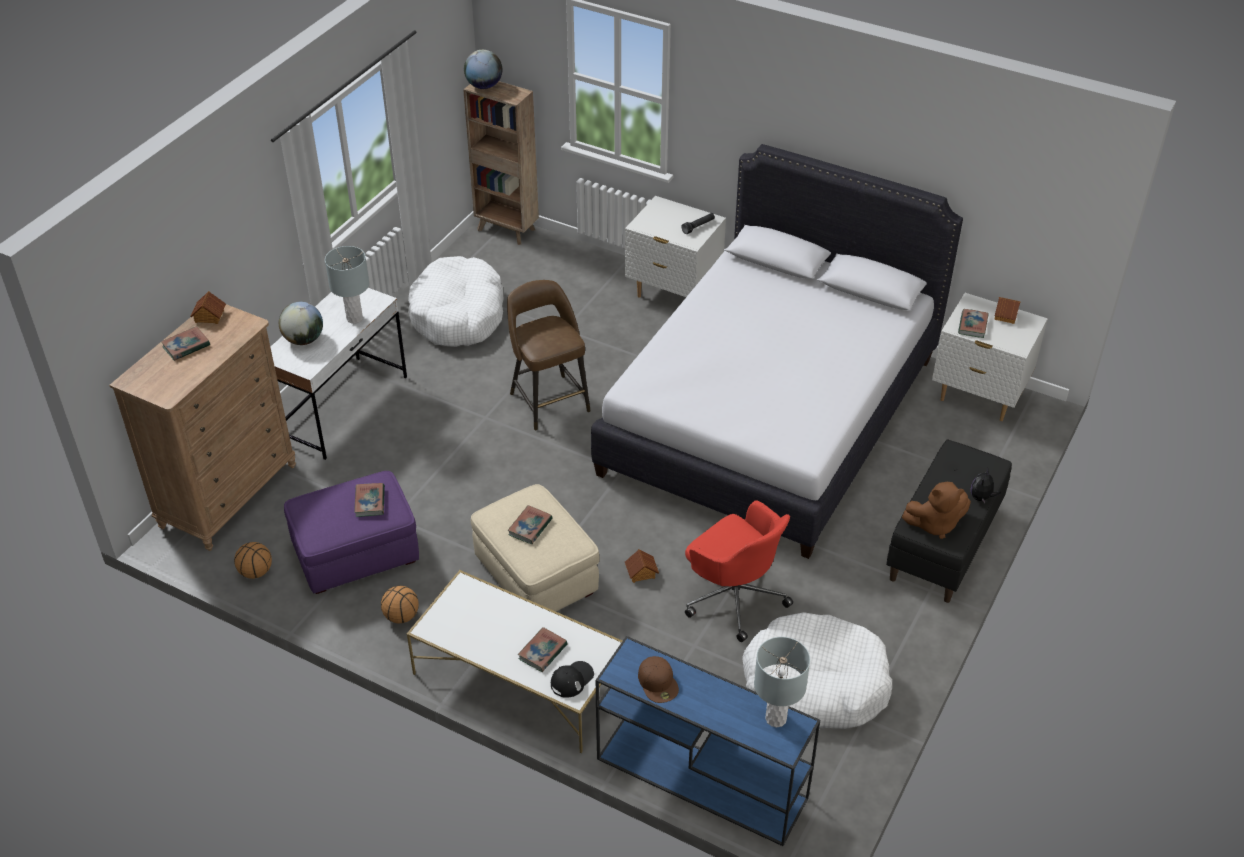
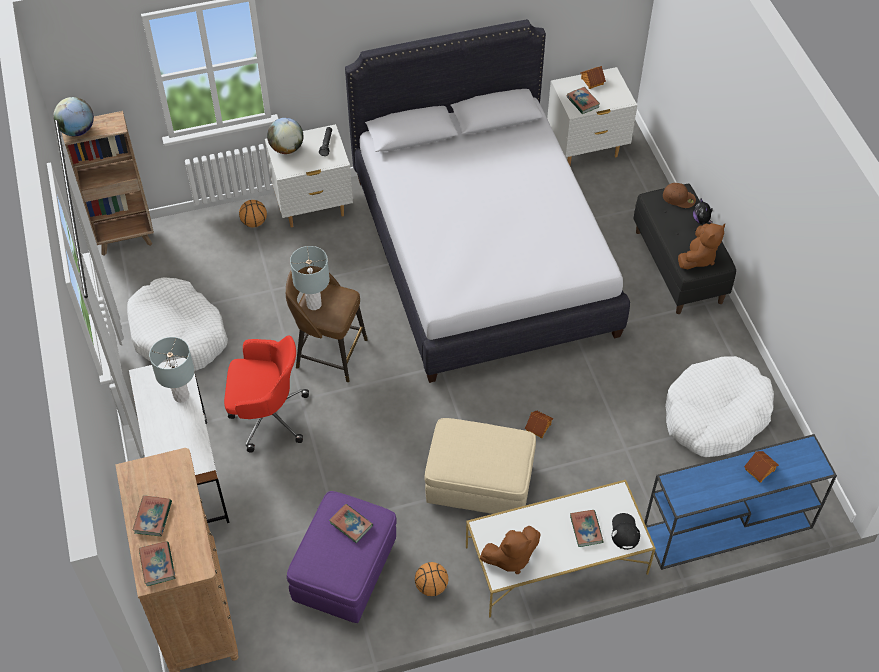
camera: 45 degrees left, 10 degrees up
(209, 316) = (135, 480): toy house -> toy house (760, 470)
(256, 571) = (291, 644): basketball -> basketball (254, 222)
(304, 340) = (166, 442): globe -> globe (287, 148)
(455, 622) = (510, 558): none -> brown plush toy
(530, 527) = (478, 453): book -> book (157, 565)
(658, 682) = (710, 488): brown cap -> brown cap (679, 197)
(734, 596) = (609, 397): red office chair -> red office chair (267, 415)
(775, 719) = (793, 454): grey table lamp -> grey table lamp (314, 304)

